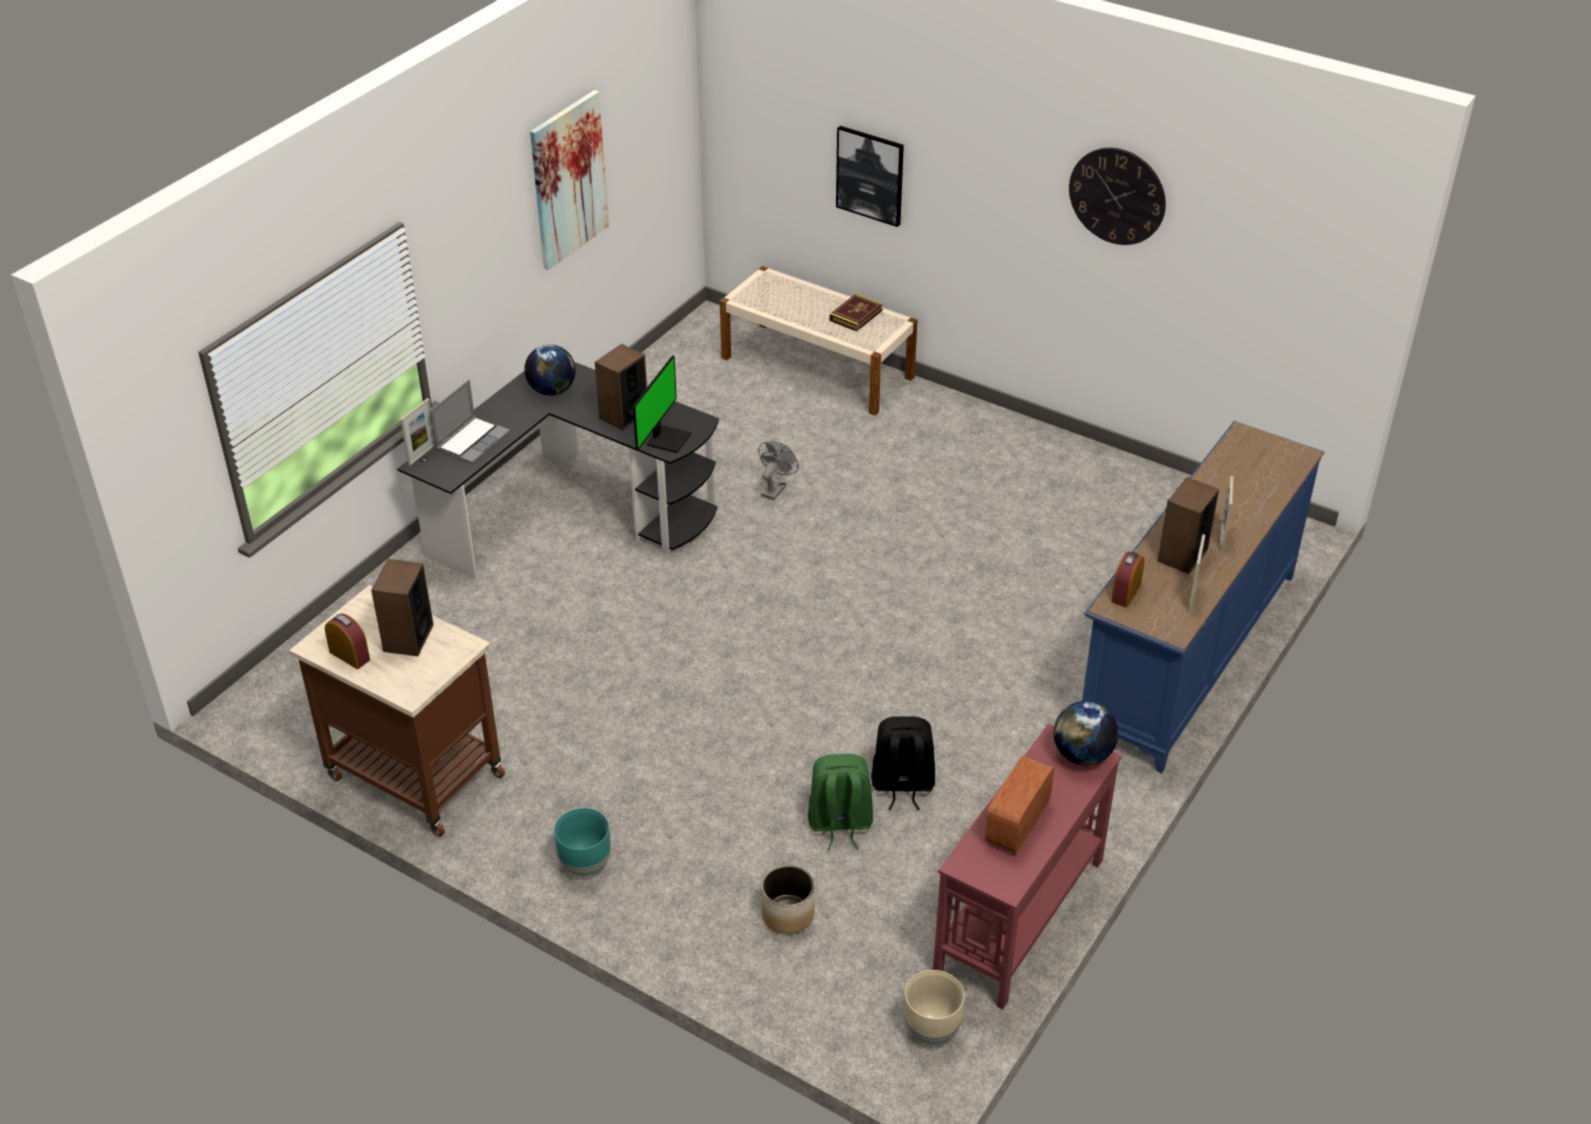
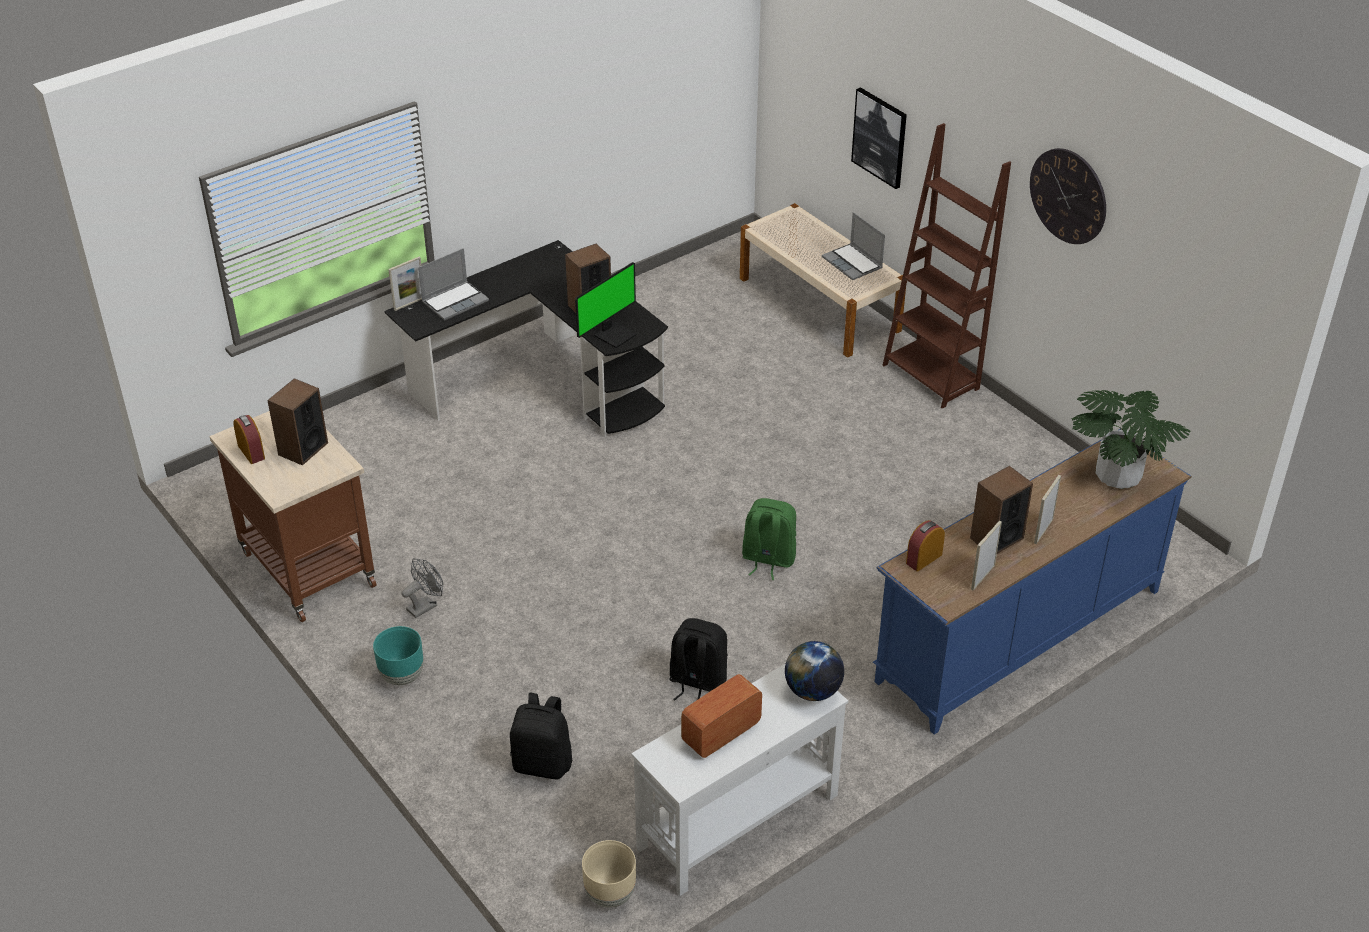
camera: 20 degrees right, 0 degrees up
(552, 390) = (542, 273): globe -> none
(568, 180) = (602, 93): picture -> none
(775, 489) = (725, 402): grey fan -> grey fan (425, 605)
(788, 914) = (543, 763): planter -> black backpack
(839, 824) = (626, 700): green backpack -> green backpack (768, 559)
(856, 315) = (853, 263): book -> laptop
(968, 416) = (931, 376): none -> brown bookcase
(1018, 916) = (736, 821): red console table -> white console table
(1259, 468) = (1118, 477): none -> potted plant

